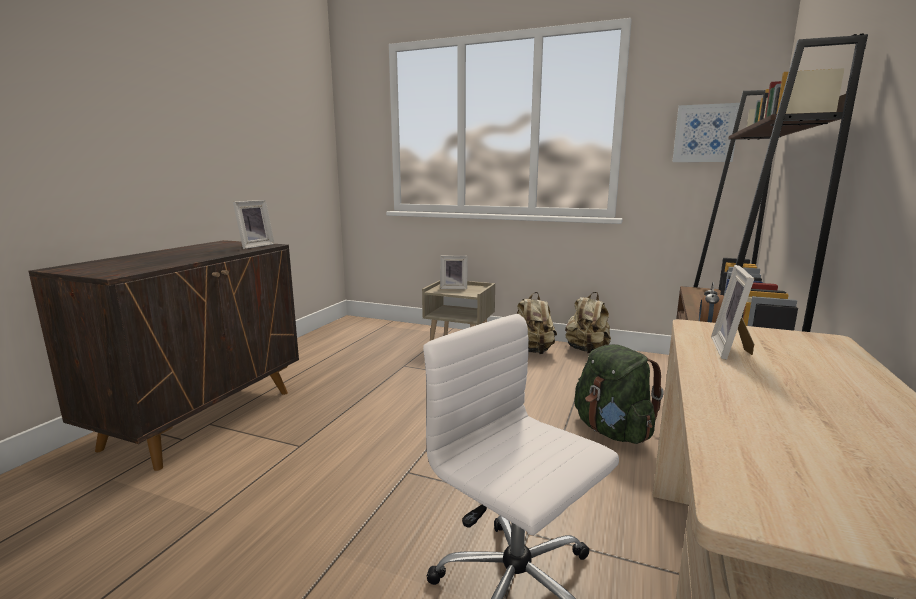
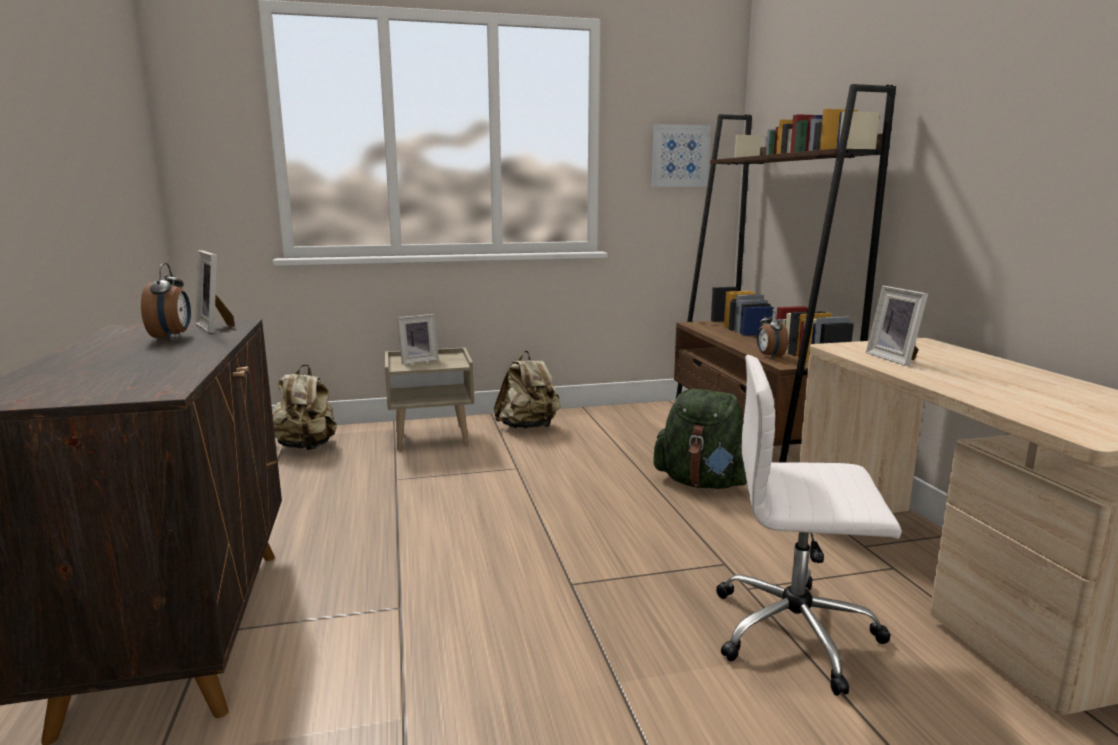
camera: 35 degrees left, 0 degrees up
(219, 249) = (172, 337): none -> alarm clock
(254, 246) = (217, 327): picture frame -> picture frame turned 150 degrees clockwise
(587, 351) = (583, 414): beige backpack -> beige backpack (307, 447)

